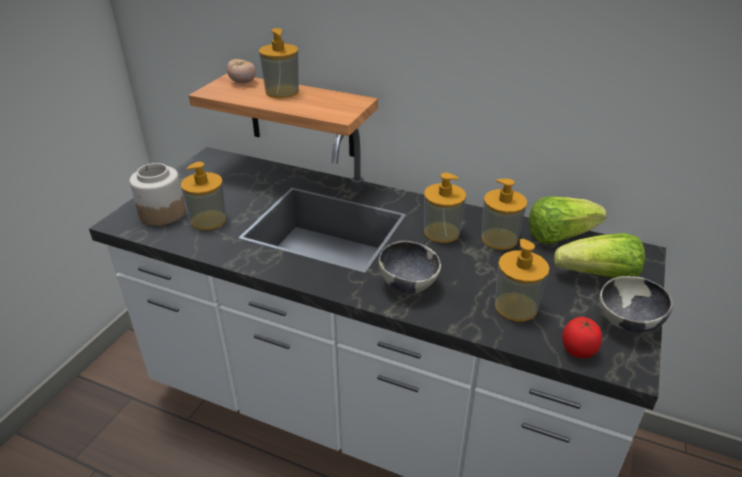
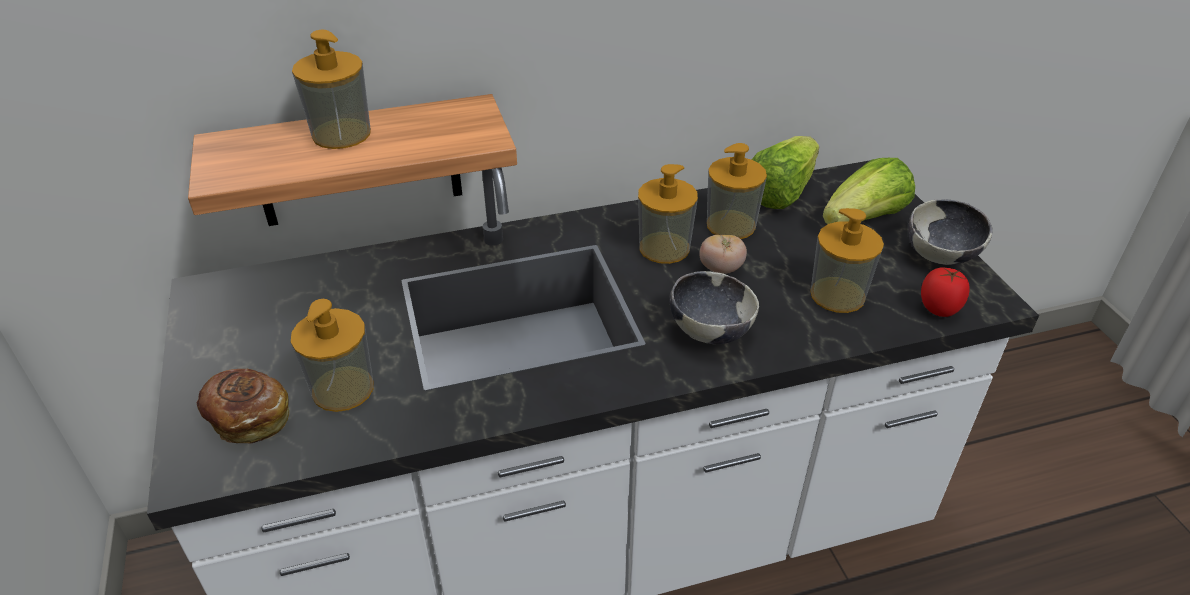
camera: 40 degrees left, 5 degrees up
(162, 213) = (249, 418): jar -> bread
(242, 82) = (252, 142): tomato -> tomato (721, 269)

